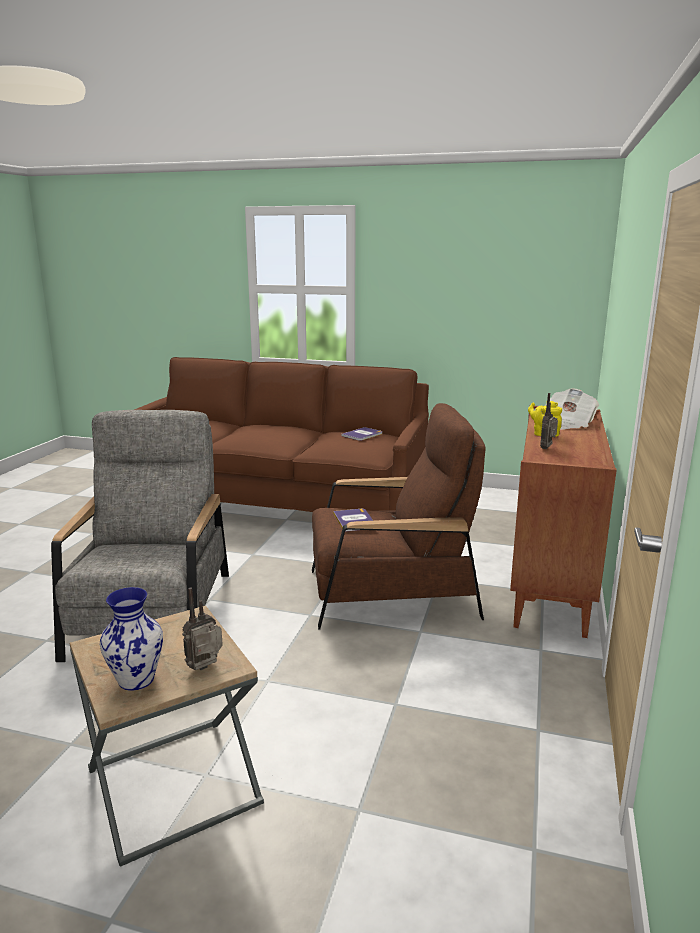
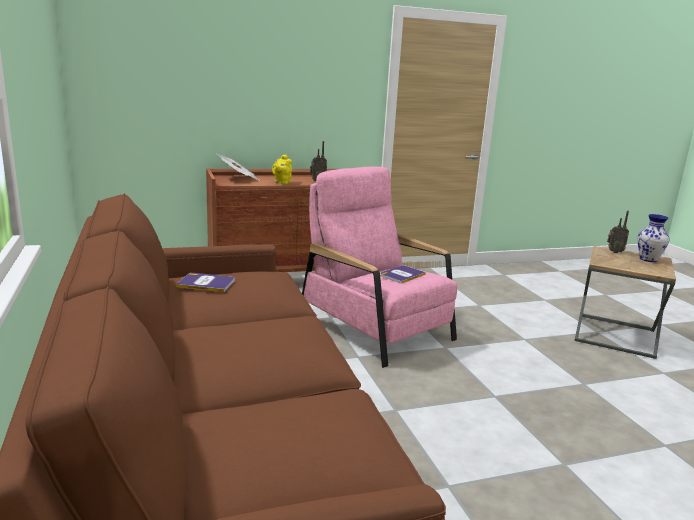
camera: 125 degrees left, 0 degrees up
(152, 614) = (554, 412): grey armchair -> none
(391, 593) = (375, 328): brown armchair -> pink armchair

